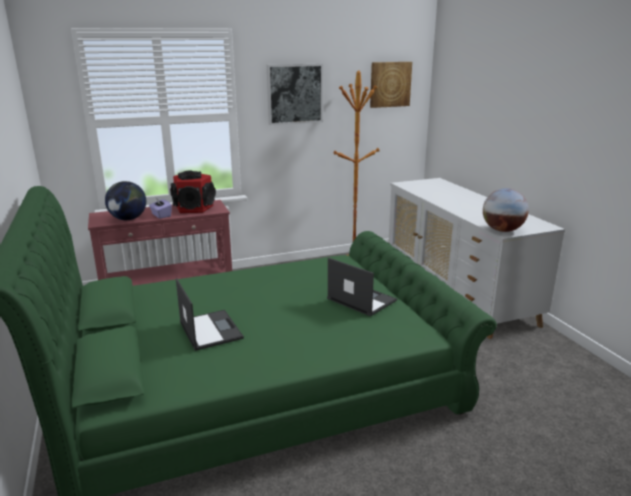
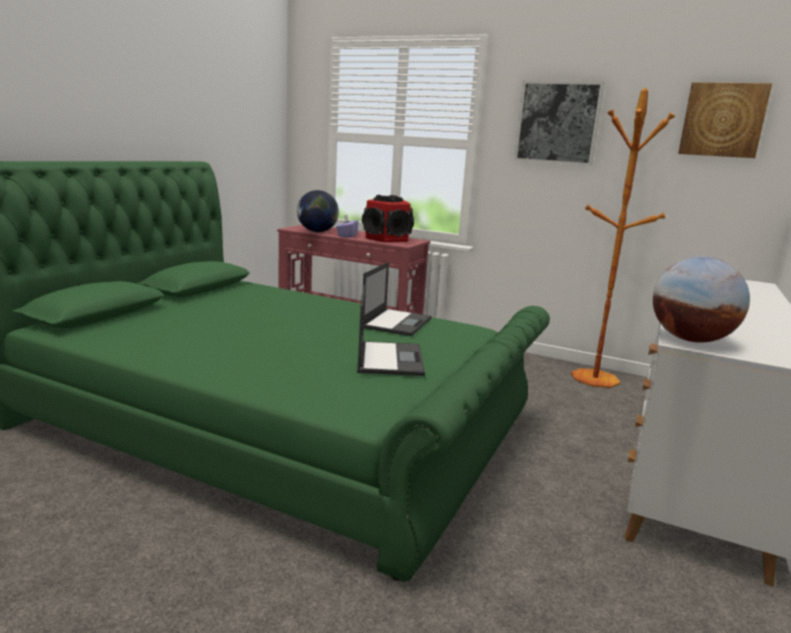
camera: 45 degrees right, 5 degrees down
(210, 329) = (214, 322): laptop -> laptop (396, 322)

